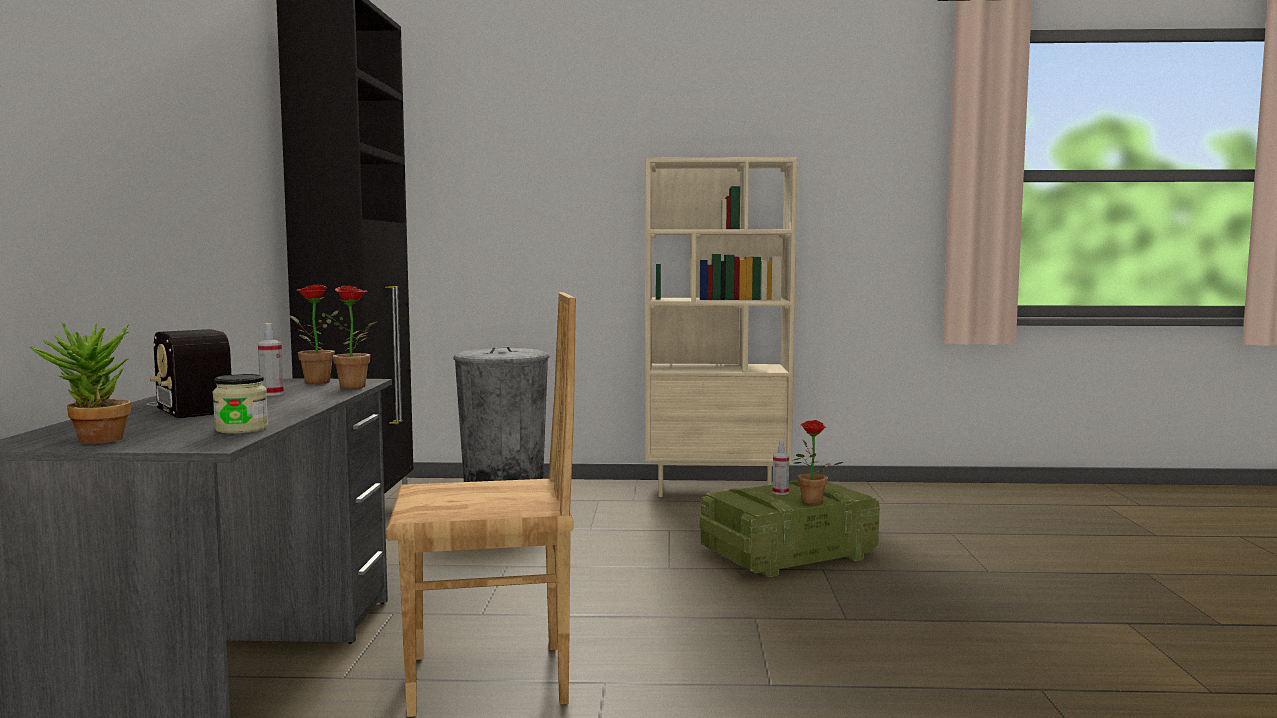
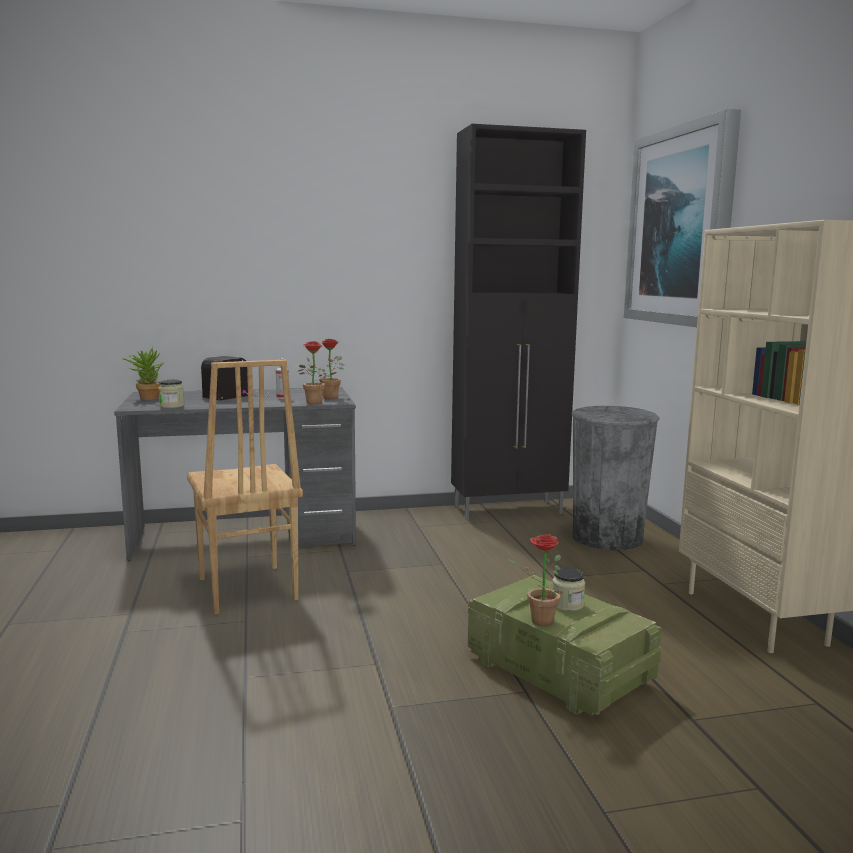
camera: 75 degrees right, 5 degrees up
(488, 152) = (681, 227): none -> picture
(780, 492) = (567, 605): spray bottle -> jar

